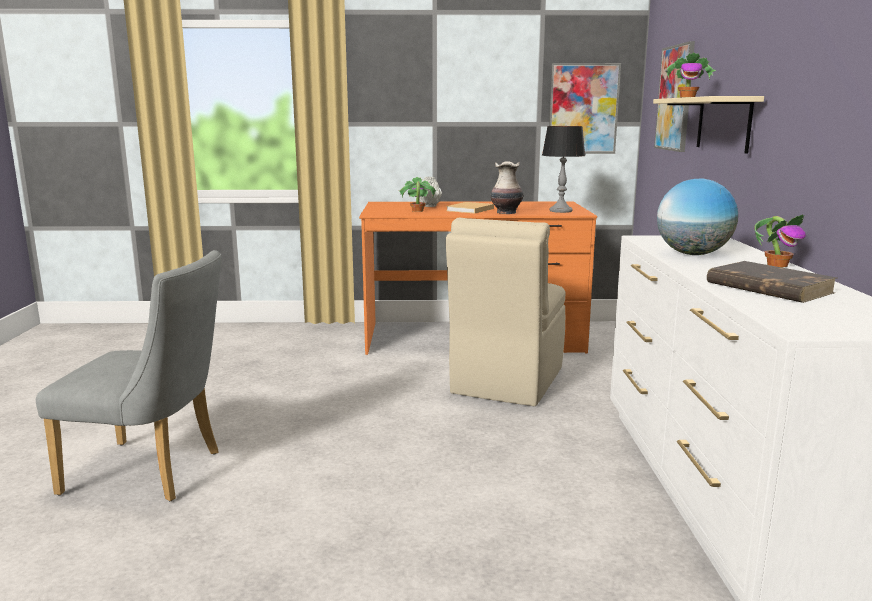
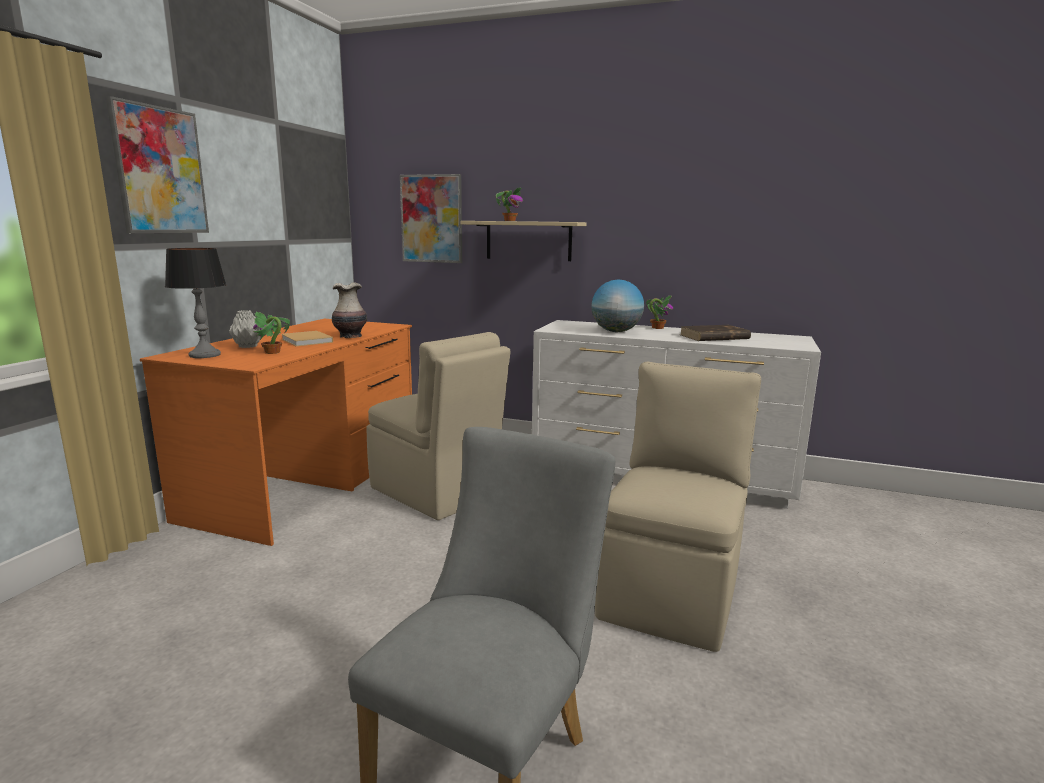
camera: 70 degrees left, 0 degrees up
(403, 526) = (672, 591): none -> beige chair
(560, 211) = (372, 326): table lamp -> table lamp (204, 355)
(583, 109) = (317, 226): picture -> picture (160, 171)

